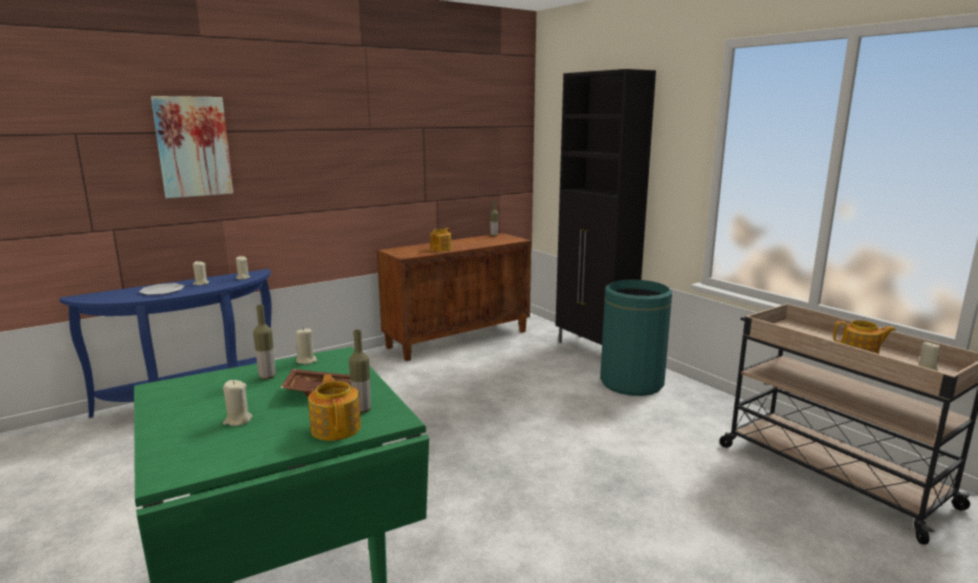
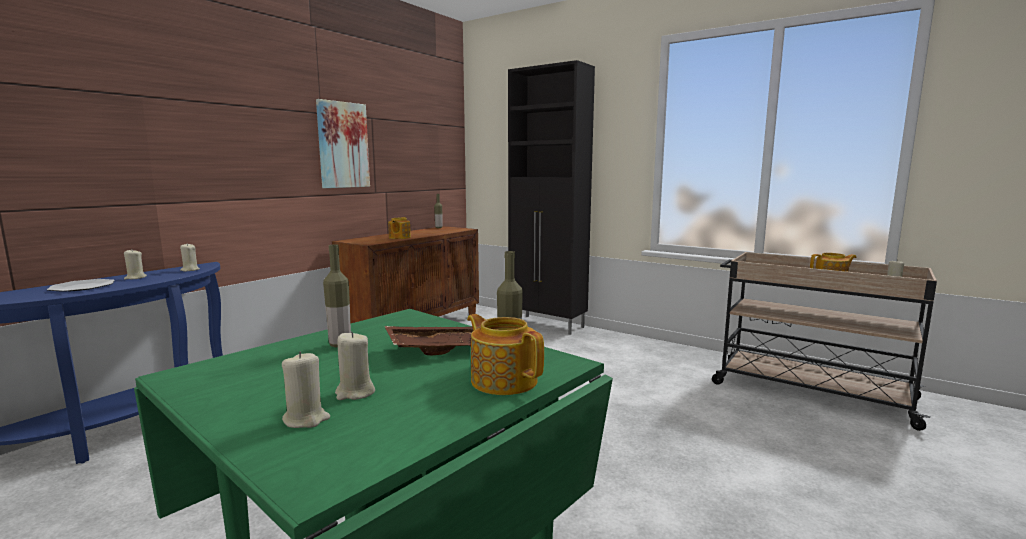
camera: 20 degrees left, 5 degrees down
(193, 147) = (117, 111): picture -> picture (342, 145)
(306, 360) = (372, 325): beige candle -> beige candle (306, 419)
(631, 383) = (600, 346): green trash can -> none

